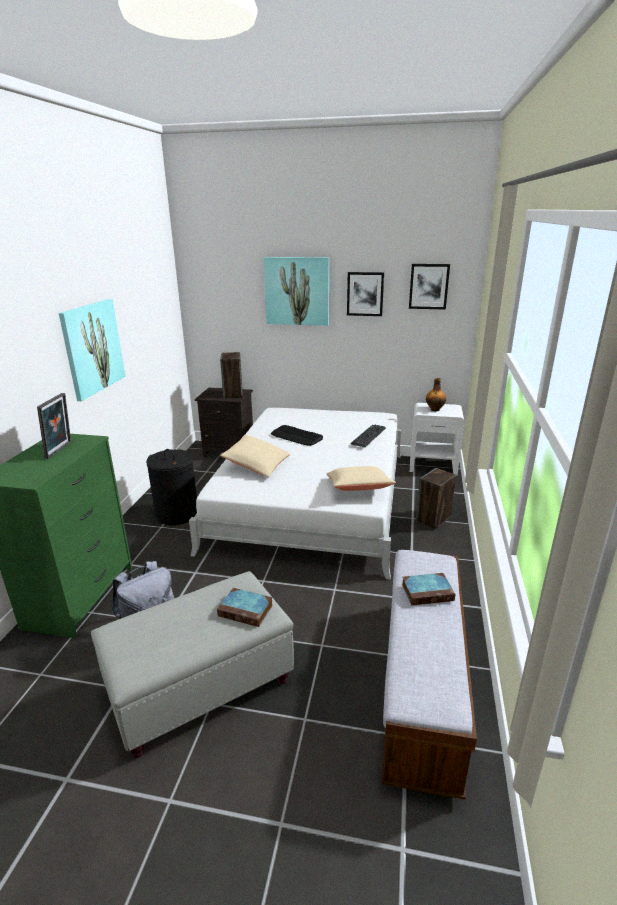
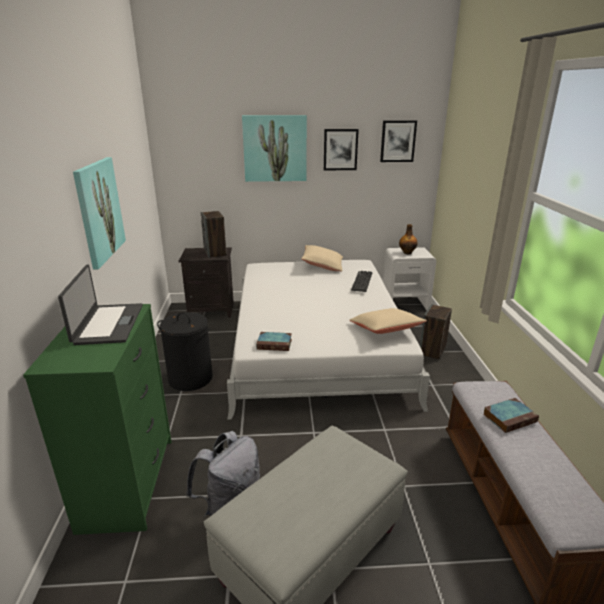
camera: 15 degrees left, 0 degrees up
(61, 450) = (108, 324): picture frame -> laptop
(247, 610) = (358, 466): book -> book (275, 344)
(256, 464) = (275, 319): beige pillow -> beige pillow (322, 265)
(296, 436) = (296, 288): keyboard -> none

